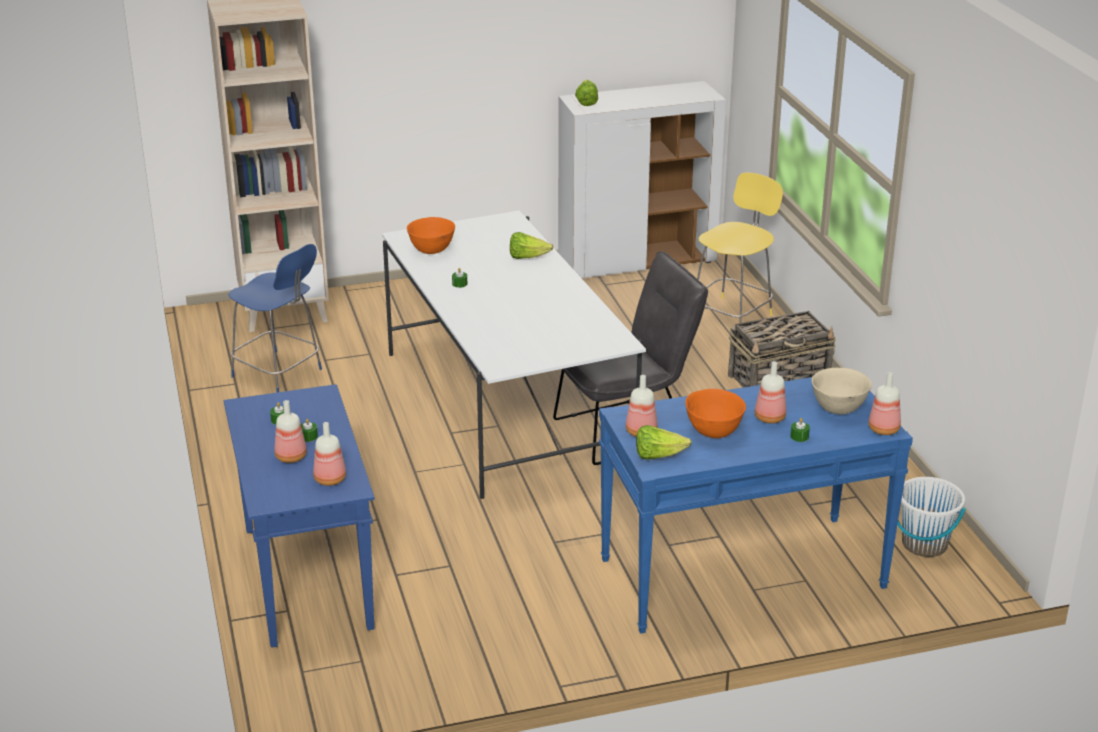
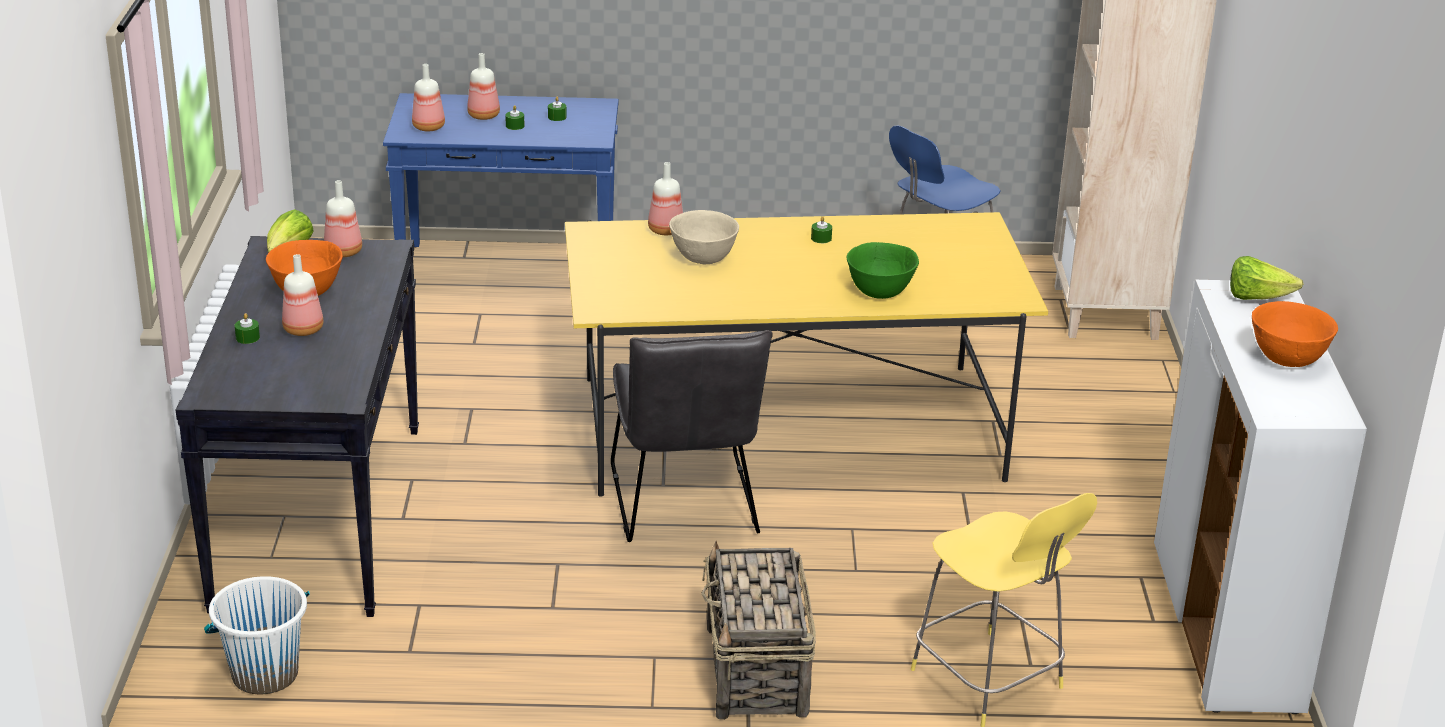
camera: 105 degrees right, 0 degrees up
(432, 250) = (931, 235): orange bowl -> orange bowl (1287, 359)
(507, 406) = (790, 428): white dining table -> yellow dining table
(527, 257) = (880, 291): lettuce -> green bowl
(741, 574) = (319, 515): blue console table -> black console table
(838, 408) = (282, 378): beige bowl -> beige bowl (702, 258)
(884, 429) = (210, 395): bottle -> bottle (665, 231)

